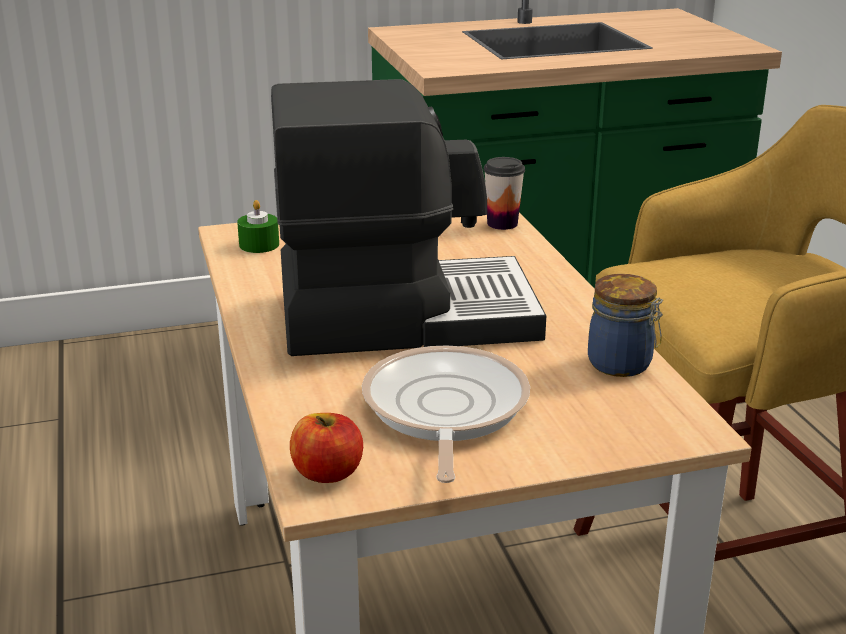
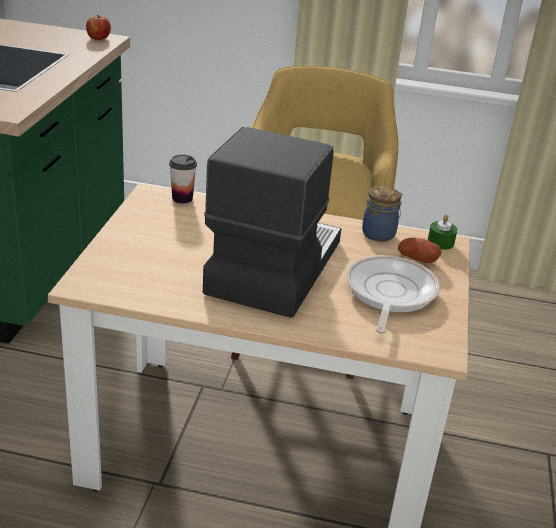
camera: 65 degrees left, 5 degrees up
(259, 245) = (114, 281): green candle -> green candle (440, 242)
(327, 473) = (427, 345): apple -> apple (98, 38)
(443, 410) = (389, 293): frying pan -> frying pan turned 75 degrees clockwise
(587, 412) = (417, 259): none -> potato

